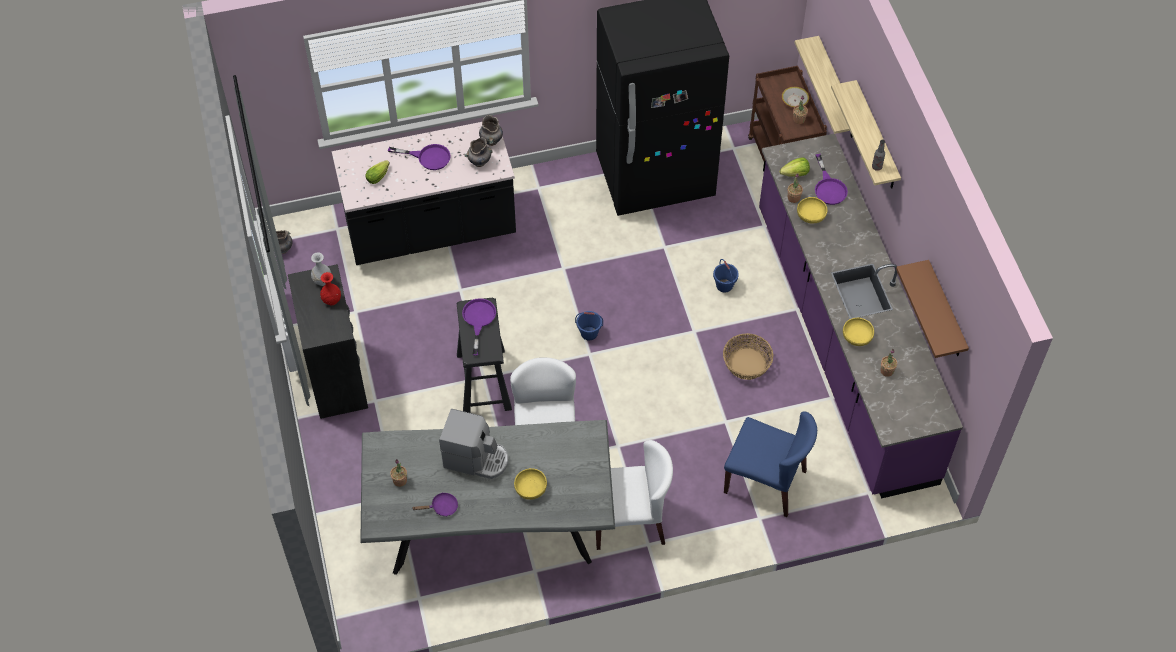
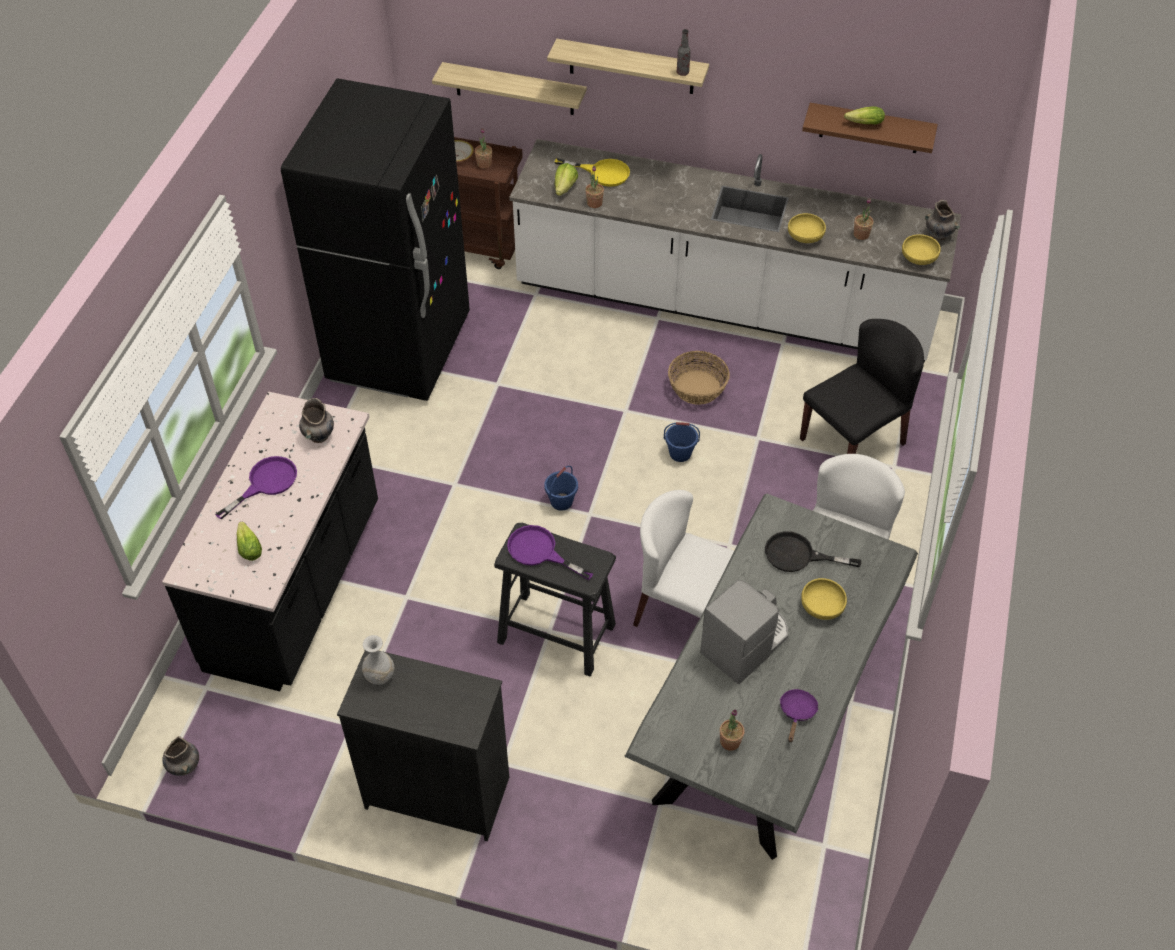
camera: 60 degrees left, 5 degrees down
(331, 300) = (421, 679): red vase -> none
(491, 141) = (297, 411): grey vase -> grey vase (939, 235)
(564, 459) = (798, 555): none -> black frying pan
(724, 285) = (586, 359): blue bucket -> blue bucket (680, 453)
(766, 482) = (852, 440): blue chair -> black chair
(811, 216) = (628, 201): yellow bowl -> yellow bowl (919, 258)
(829, 187) = (602, 173): purple frying pan -> yellow frying pan
(842, 343) = (723, 304): purple counter -> white counter
(929, 301) = (862, 123): none -> lettuce

